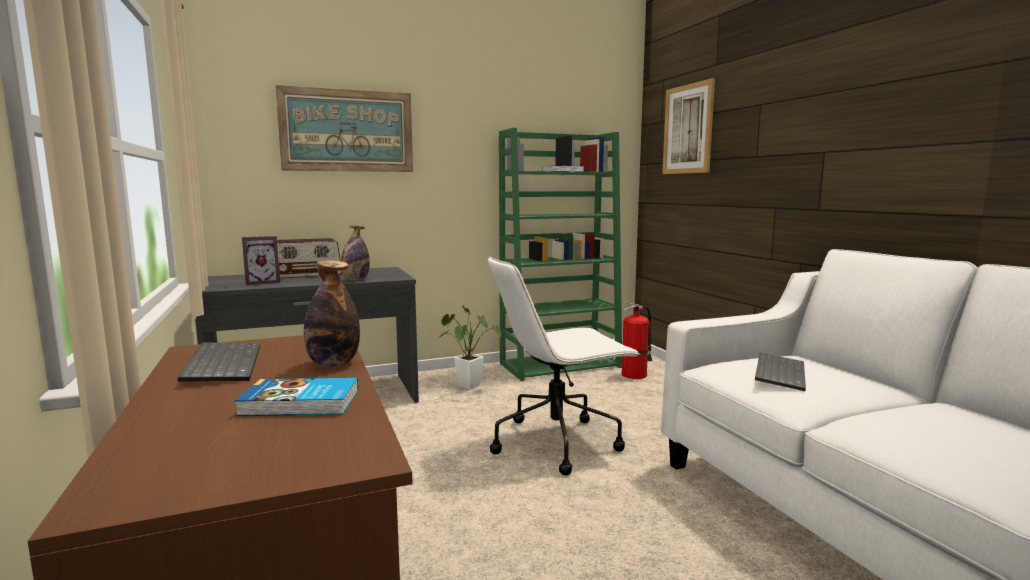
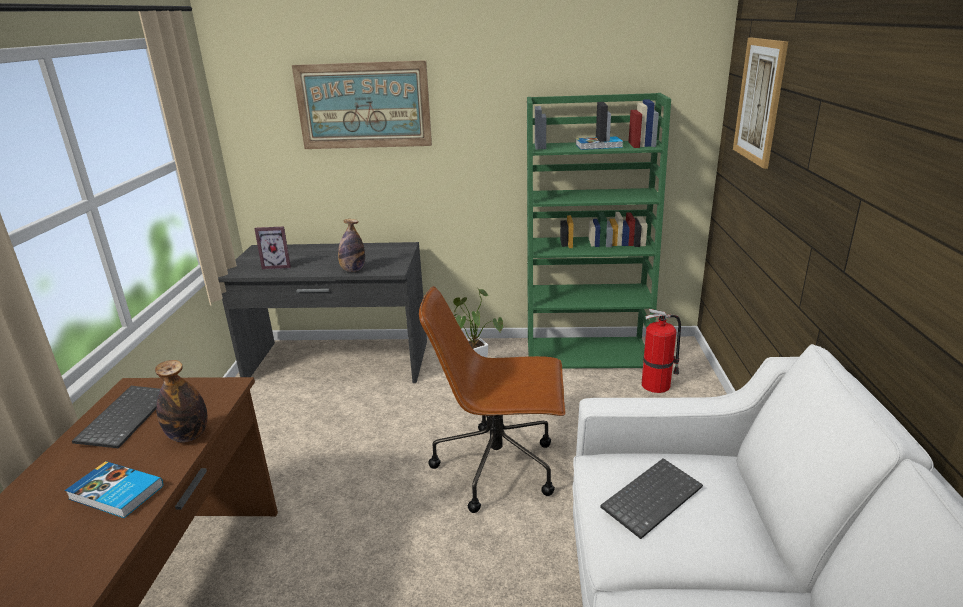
camera: 25 degrees right, 15 degrees up
(306, 274) = (326, 251): radio -> none
(557, 442) = (499, 467): white office chair -> brown office chair

